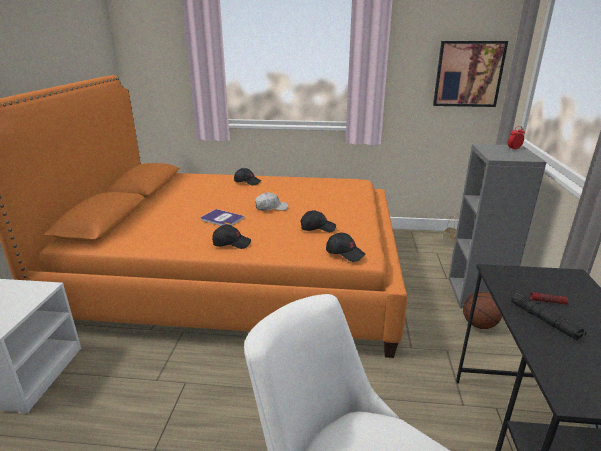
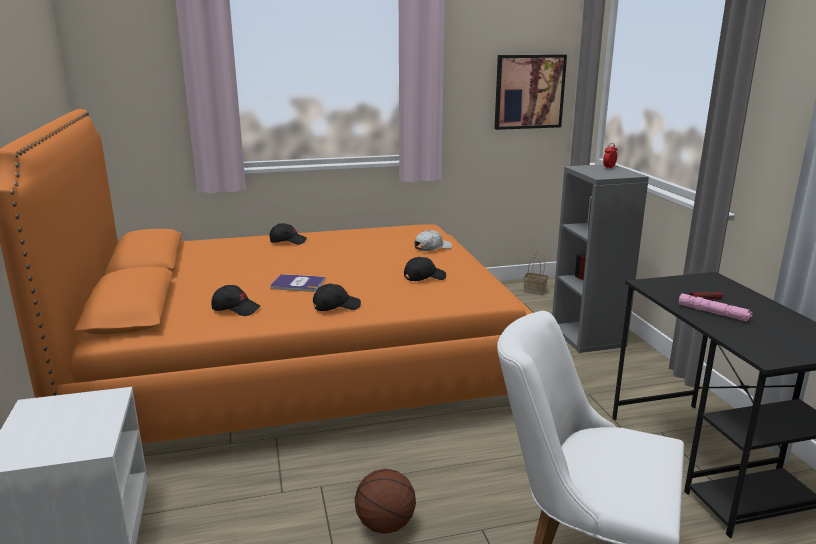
camera: 20 degrees left, 5 degrees down
(271, 207) = (347, 265): white cap -> white cap (432, 248)
(345, 253) = (476, 297): black cap -> black cap (236, 309)
(479, 324) = (606, 364): basketball -> basketball (386, 524)
(544, 321) = (713, 313): black flashlight -> pink flashlight

